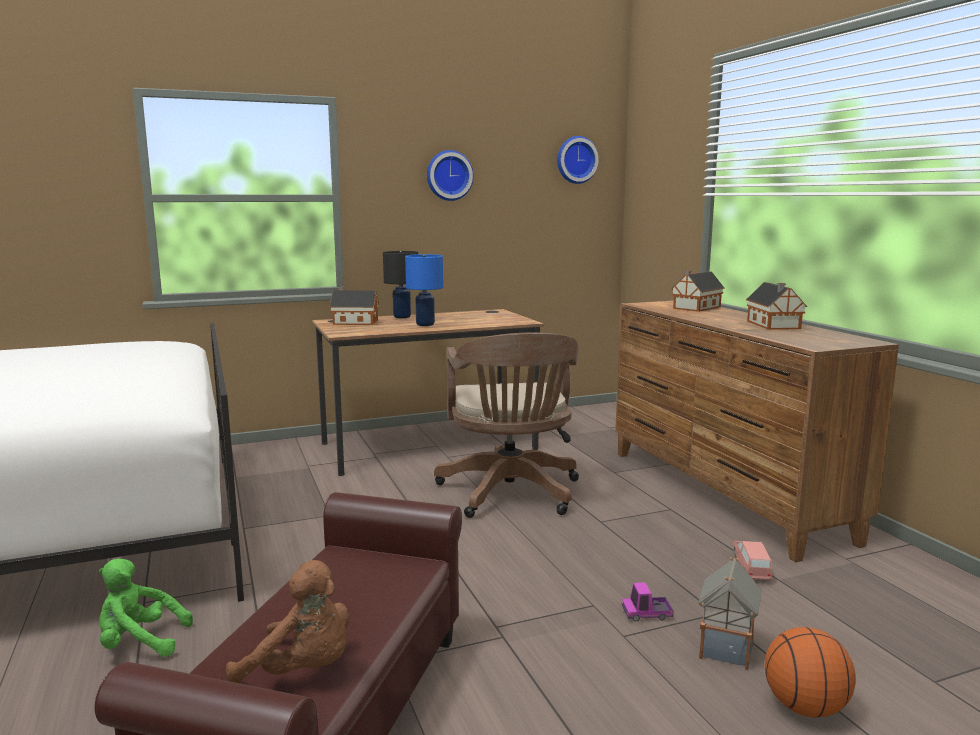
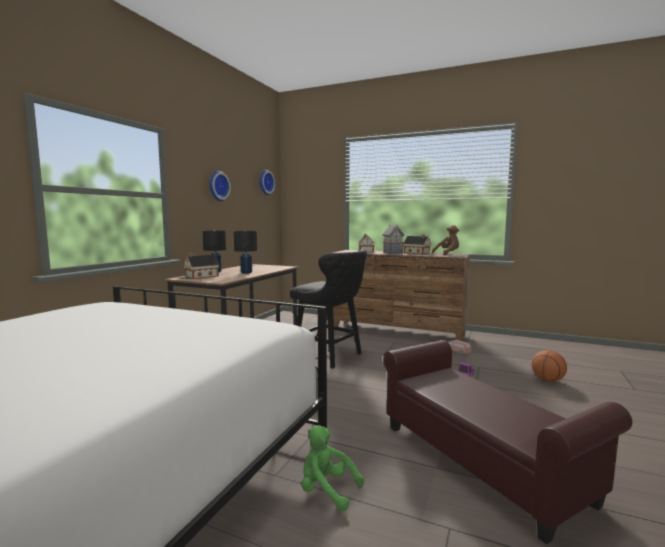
camera: 45 degrees left, 5 degrees down
(139, 643) = (327, 490): green plush toy -> green plush toy turned 75 degrees clockwise
(302, 671) = (528, 416): brown plush toy -> brown plush toy (447, 254)
(425, 324) = (245, 273): blue table lamp -> black table lamp
(511, 494) = (330, 356): brown office chair -> black stool
(725, 650) = (503, 375): toy house -> toy house (392, 253)

